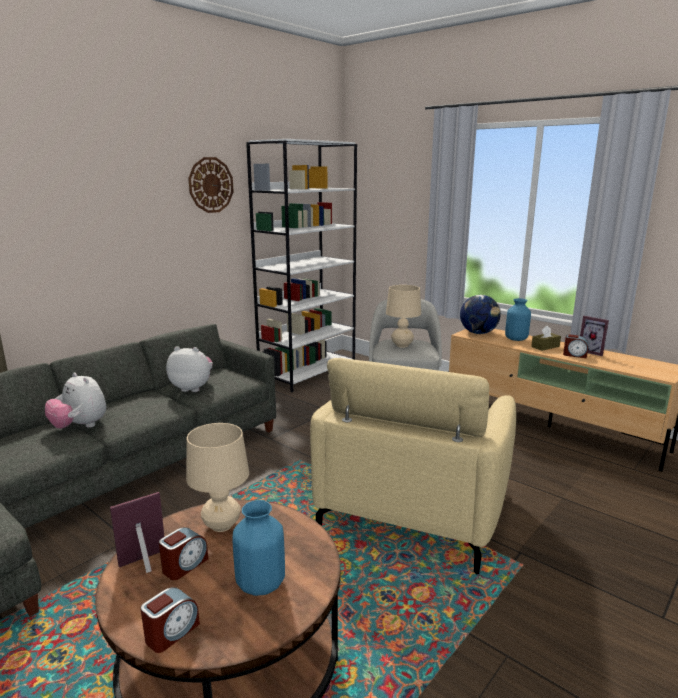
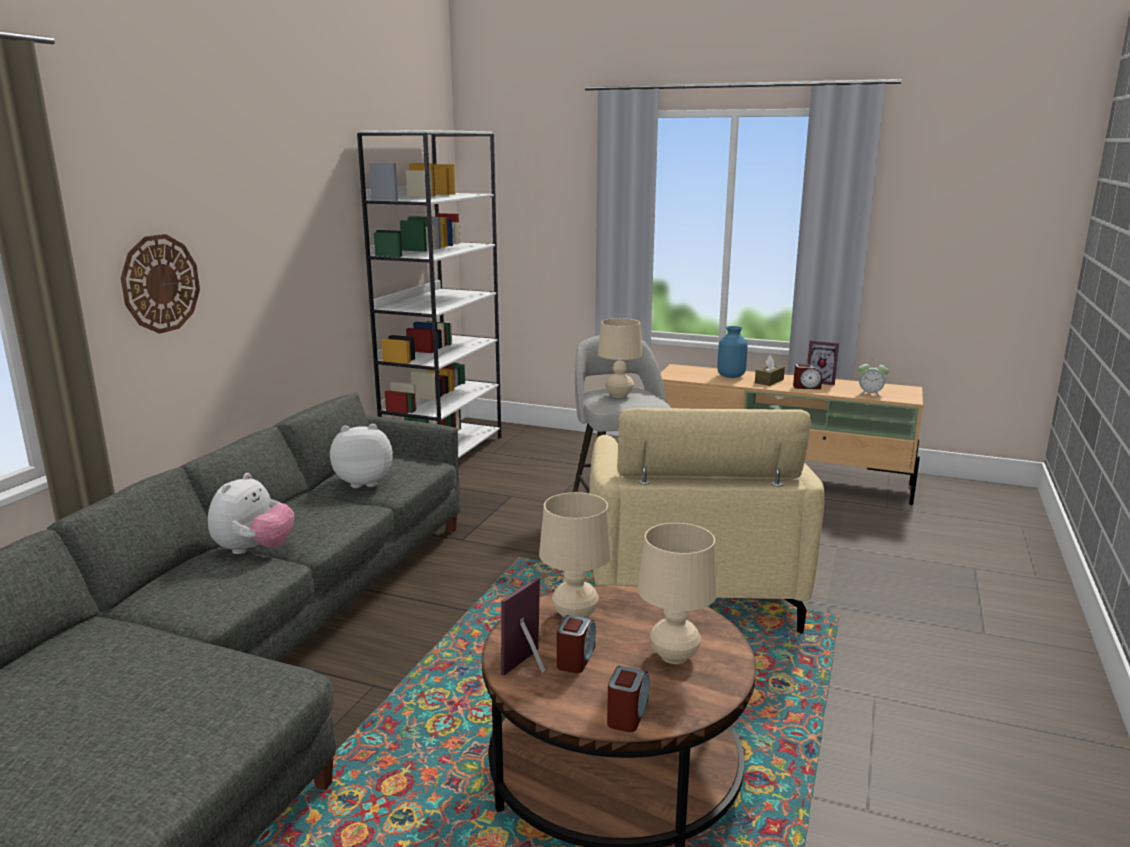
camera: 20 degrees left, 0 degrees up
(80, 426) = (254, 550): plush toy -> plush toy turned 90 degrees counterclockwise
(211, 185) = (320, 195): wall clock -> wall clock (160, 283)
(261, 584) = (674, 656): blue vase -> beige table lamp
(478, 333) = (683, 373): globe -> none
(629, 368) = (870, 394): none -> alarm clock

